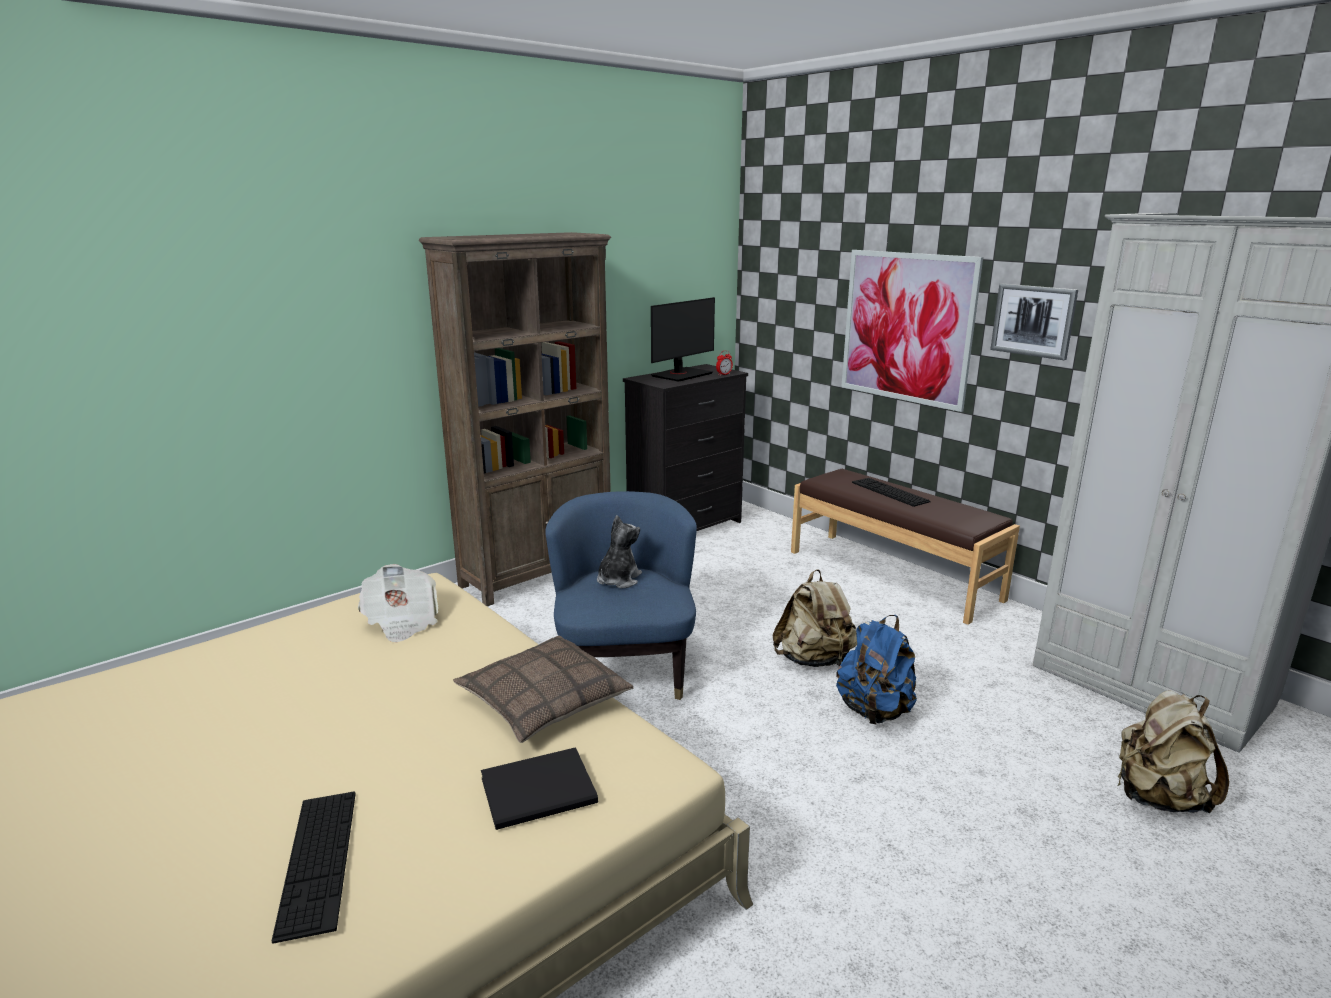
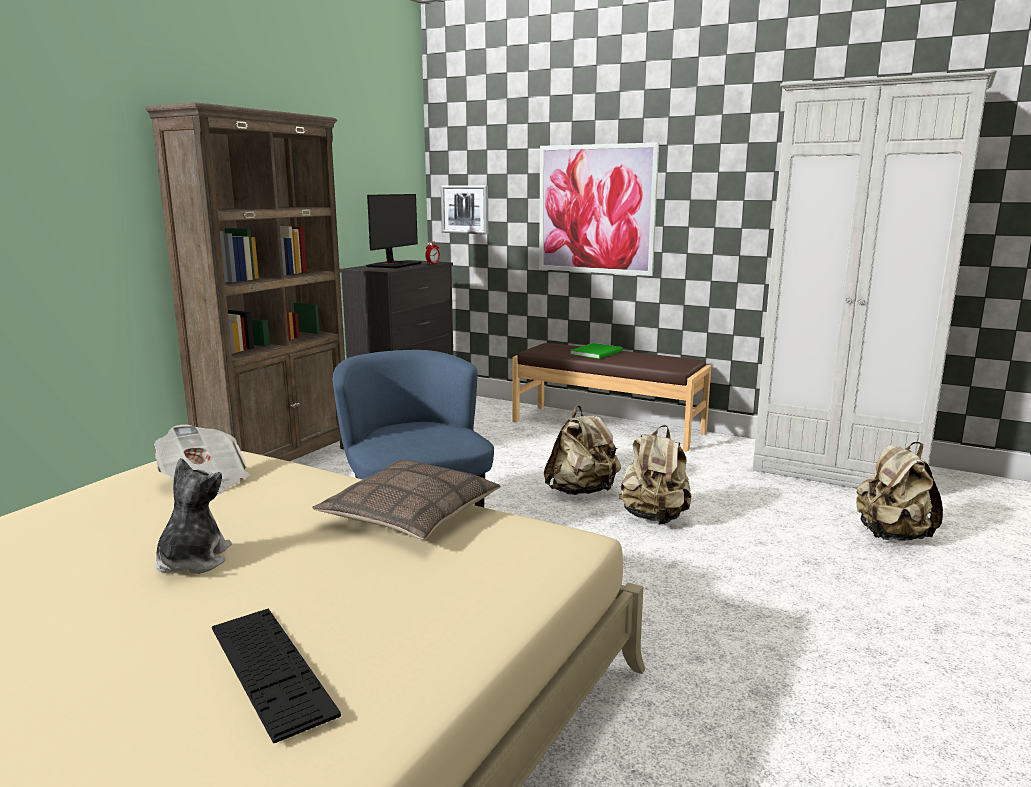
camera: 20 degrees left, 5 degrees down
(542, 792) = (466, 576): black book -> none
(618, 580) = (406, 430): plush toy -> plush toy (192, 561)
(874, 711) = (654, 518): blue backpack -> beige backpack
(889, 492) = (598, 353): keyboard -> green book
(1033, 320) = (706, 191): picture -> picture (465, 209)

